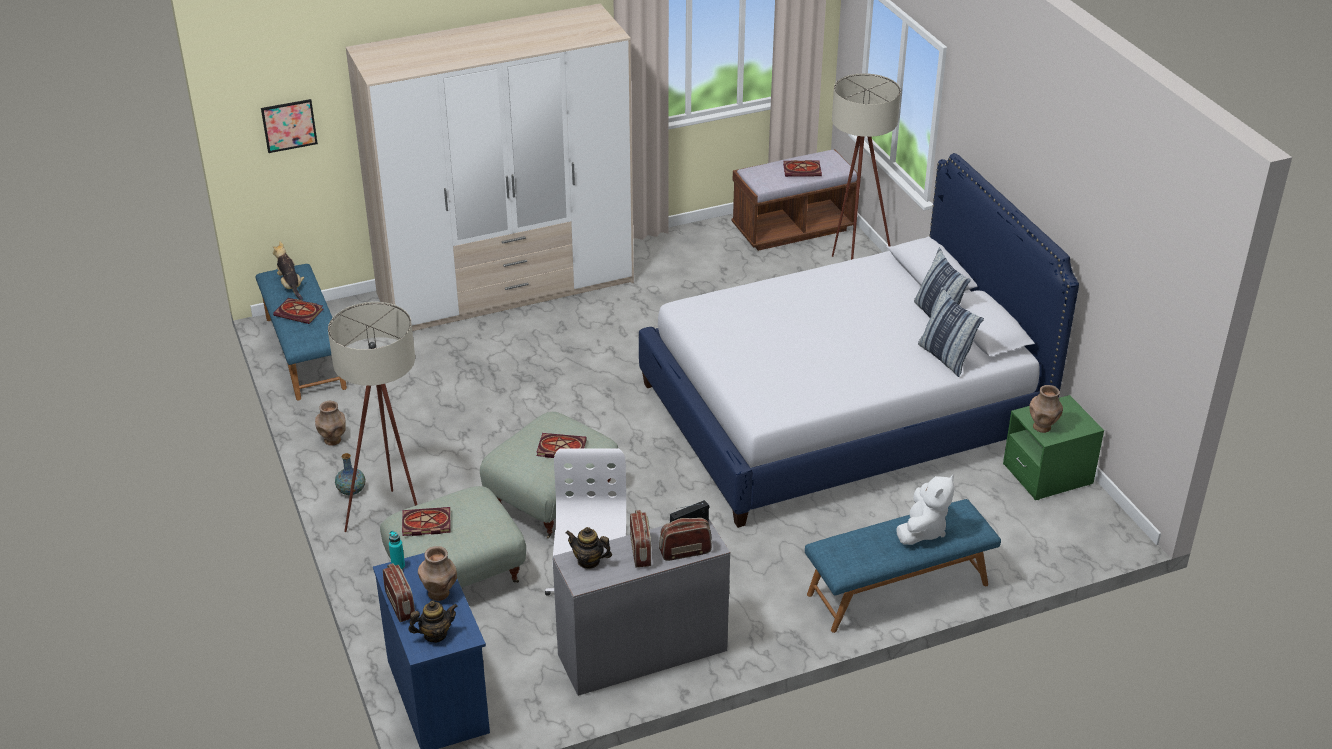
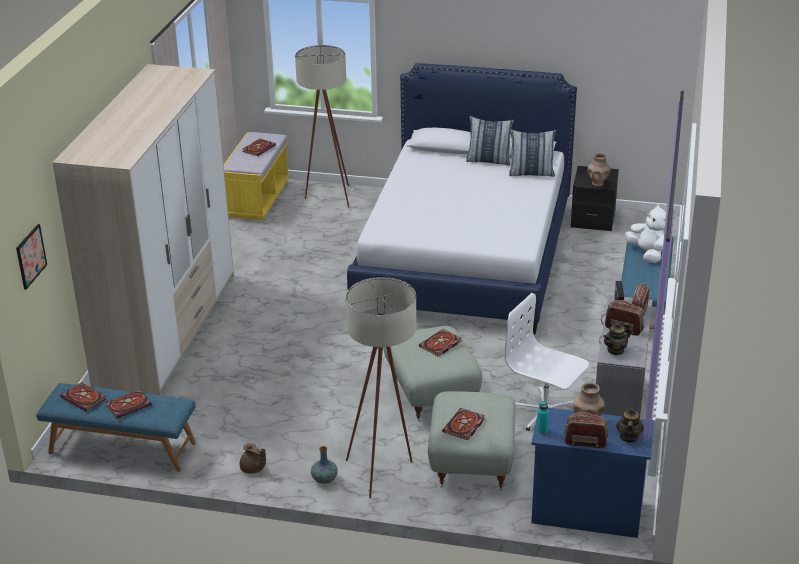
camera: 55 degrees left, 5 degrees down
(291, 286) = (85, 398): plush toy -> book
(333, 440) = (253, 469): brown vase -> brown teapot
(792, 229) = (257, 200): brown bench -> yellow bench
(1047, 474) = (593, 219): green nightstand -> black nightstand

